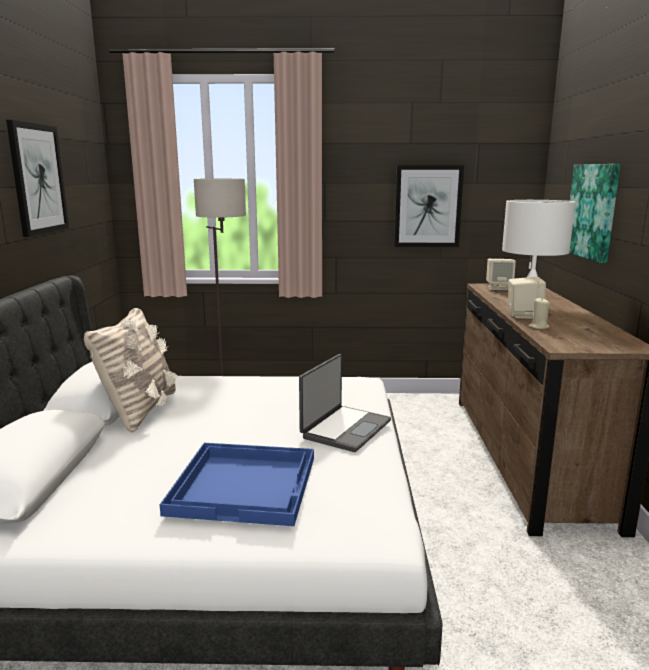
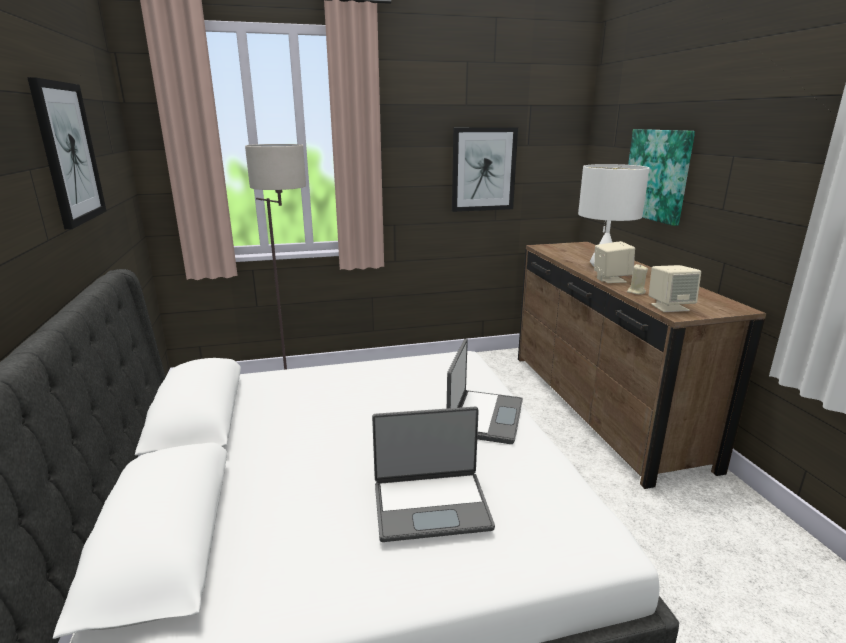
camera: 15 degrees left, 5 degrees up
(141, 411) = (249, 424): beige pillow -> none
(245, 484) = (431, 505): blue tray -> laptop
(499, 288) = (559, 249): beige speaker -> beige speaker (669, 307)

